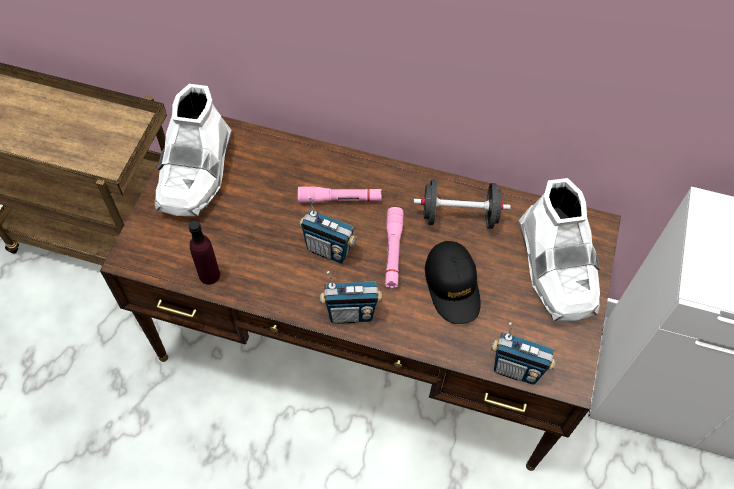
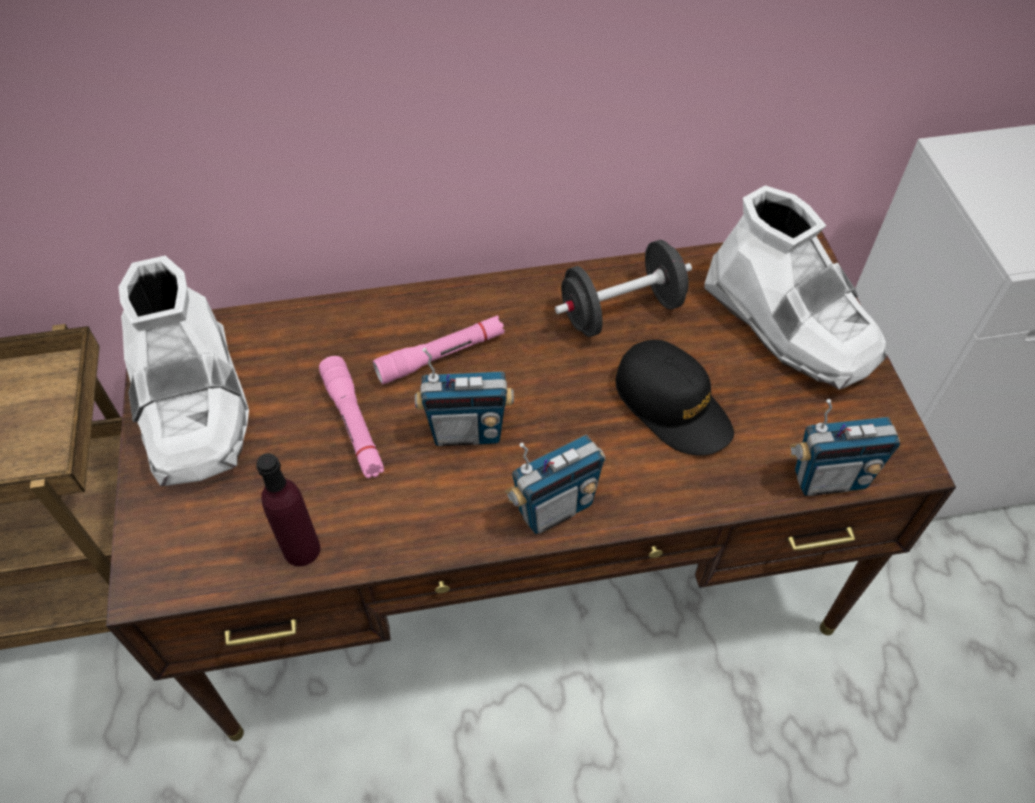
camera: 25 degrees left, 5 degrees down
(393, 251) = (561, 395): pink flashlight -> pink flashlight (353, 424)

